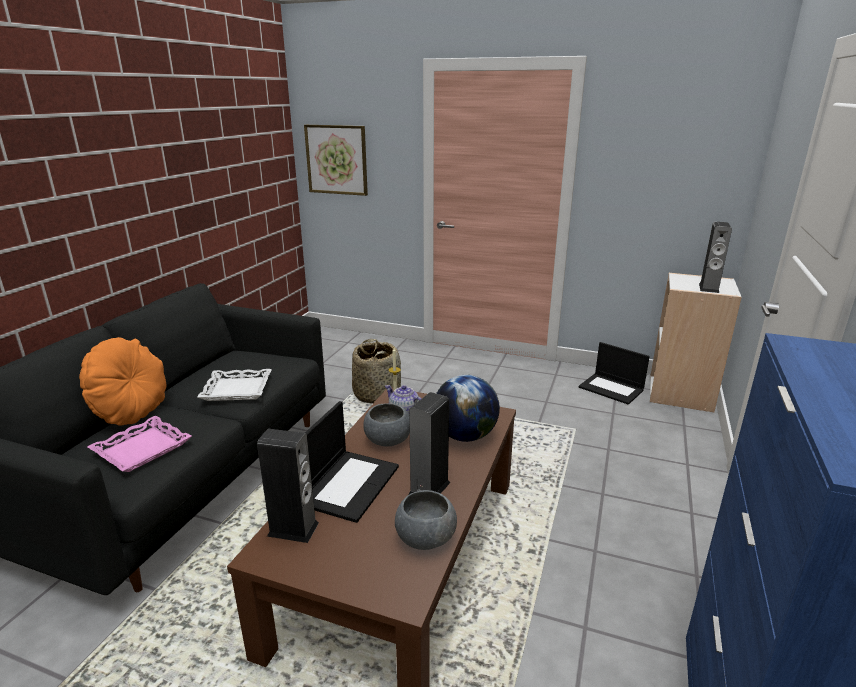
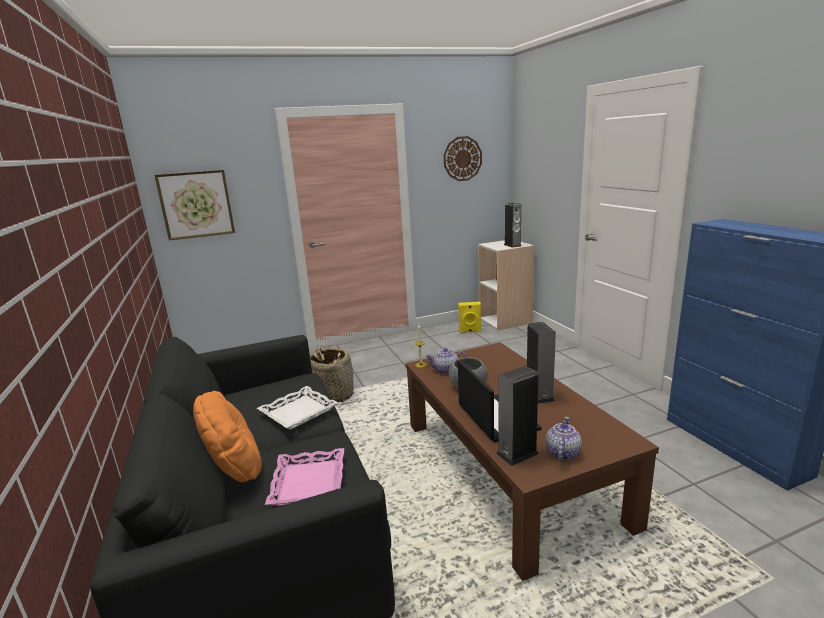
camera: 40 degrees left, 5 degrees down
(326, 557) = (562, 452): none -> teapot
(425, 538) = (584, 415): grey bowl -> none
(465, 436) = (503, 365): globe -> none
(612, 388) = (470, 331): laptop -> yellow speaker
(669, 143) = (462, 158): none -> wall clock

